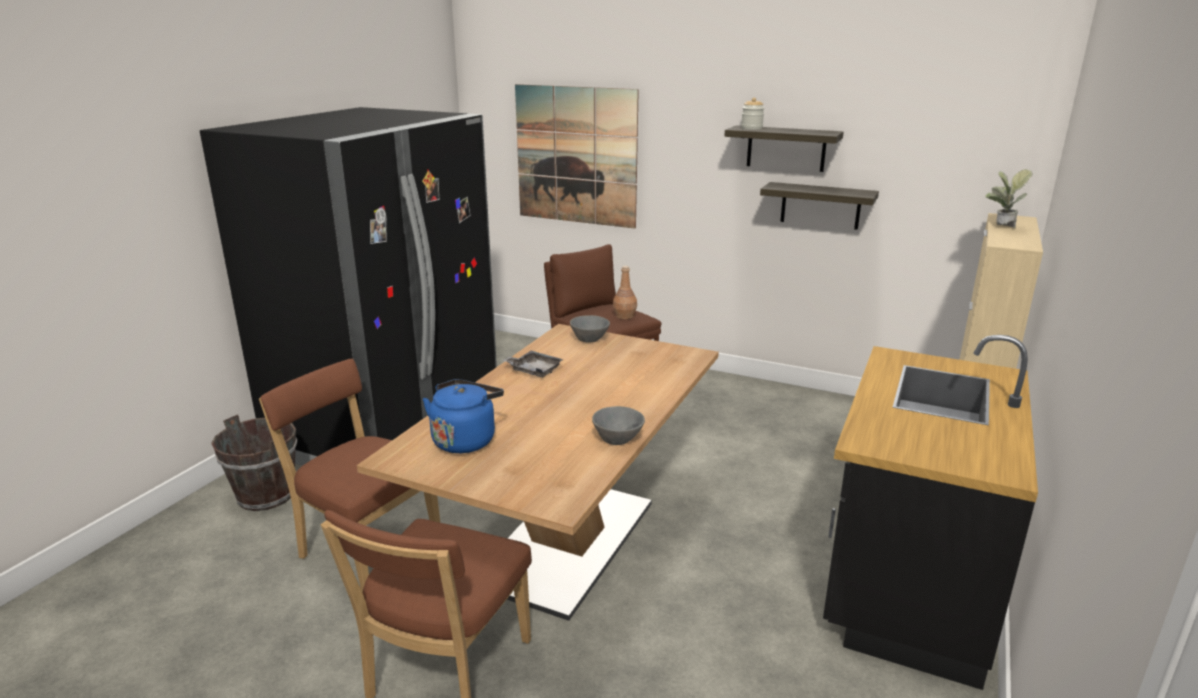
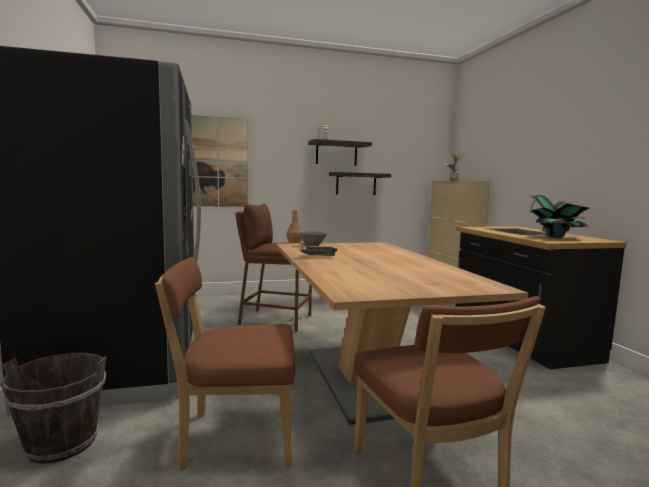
camera: 40 degrees left, 15 degrees down
(465, 439) = (367, 280): blue kettle -> none
(618, 440) = (441, 267): grey bowl -> none
(940, 433) = (556, 237): none -> potted plant

